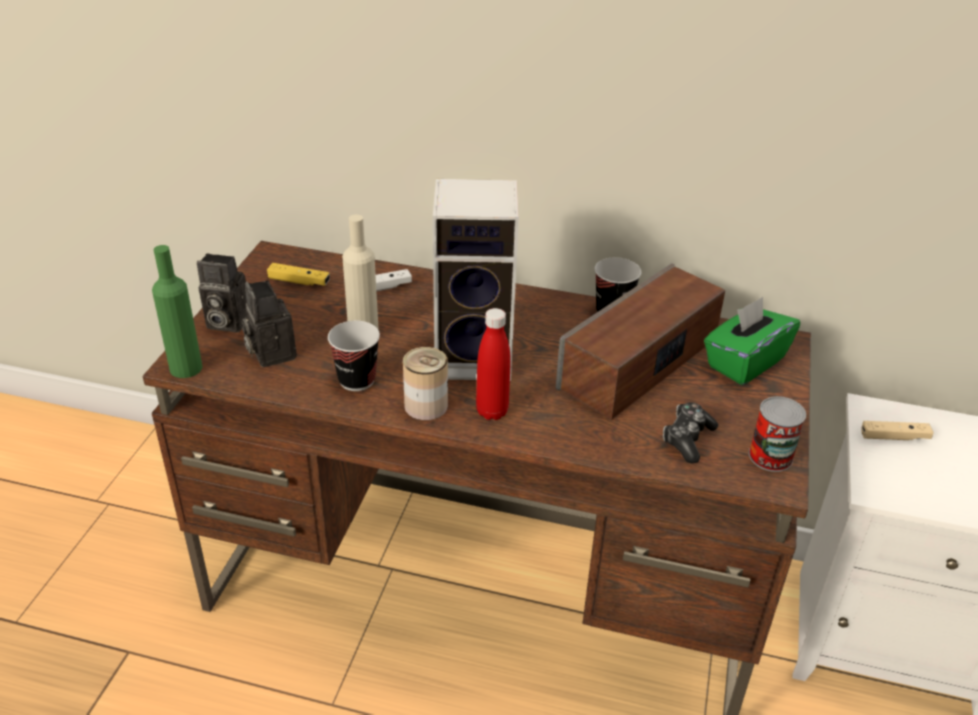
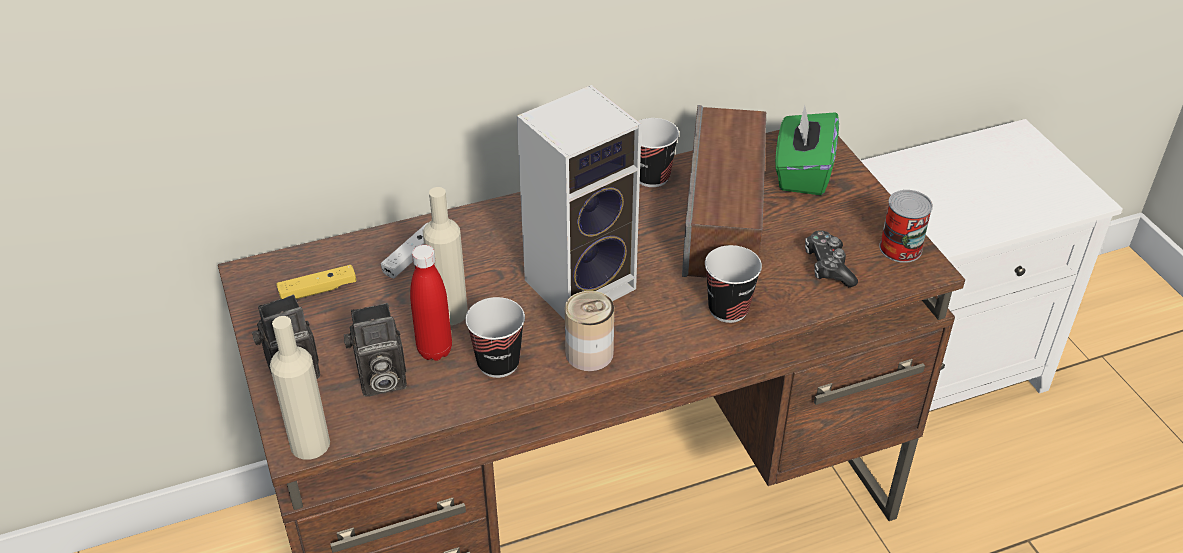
camera: 35 degrees left, 5 degrees up
(186, 368) = (310, 444): green bottle -> beige bottle
(270, 352) = (379, 381): camera -> camera turned 45 degrees counterclockwise
(492, 411) = (652, 327): red bottle -> red bottle (435, 350)
(566, 428) = (728, 309): none -> cup
(894, 437) = (924, 183): beige game controller -> none

